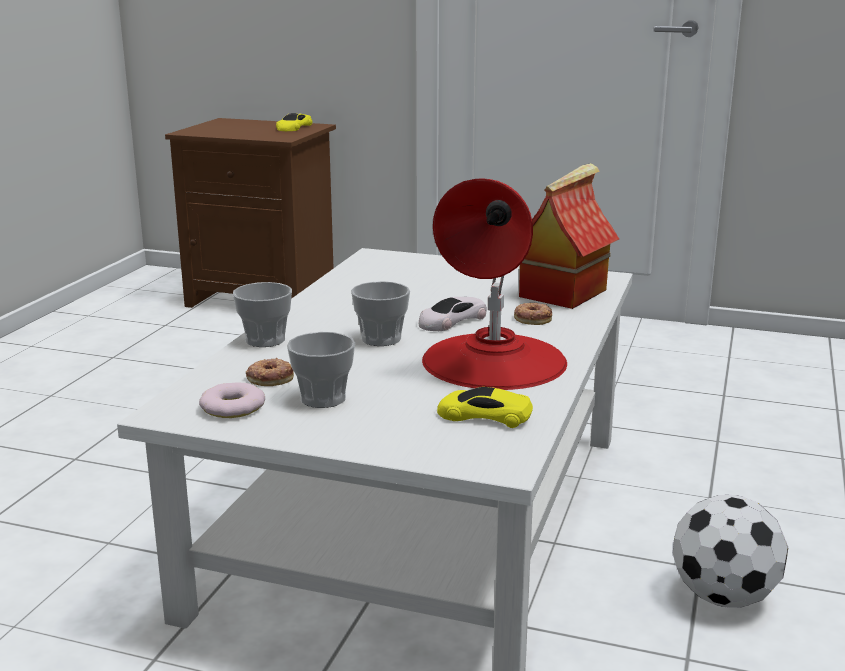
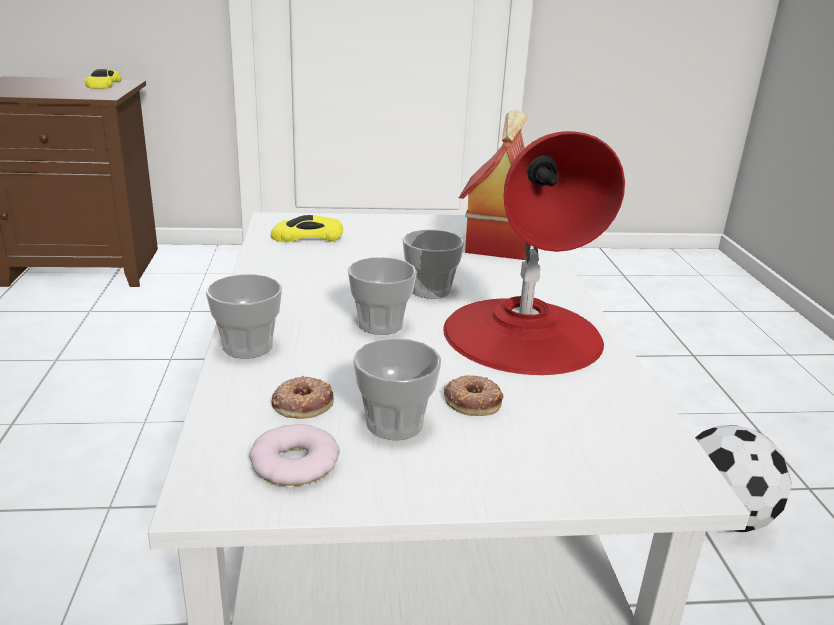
camera: 25 degrees left, 5 degrees up
(451, 321) = (430, 290): white toy car -> cup
(484, 416) = (590, 412): yellow toy car -> yellow toy car (307, 237)
(533, 318) = (504, 276): donut -> donut (473, 401)

